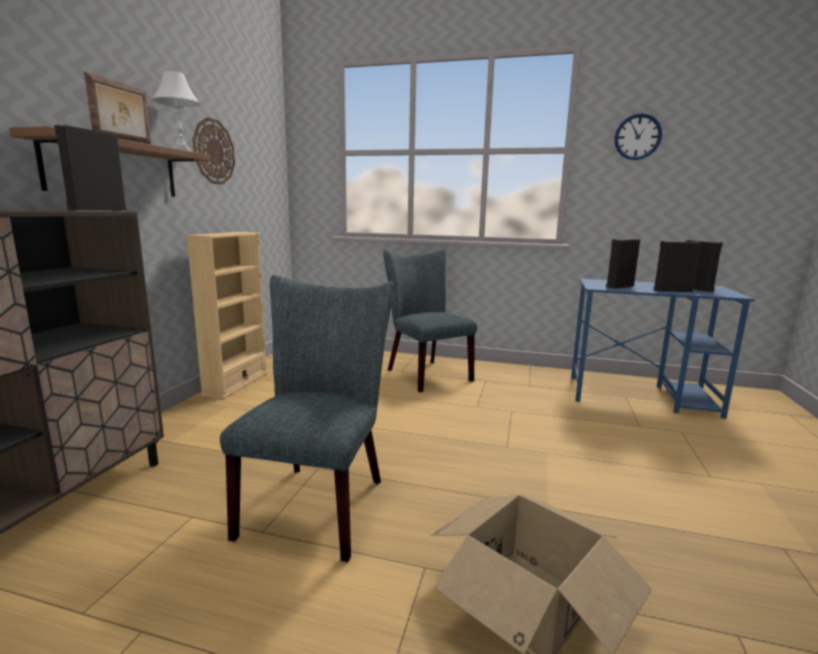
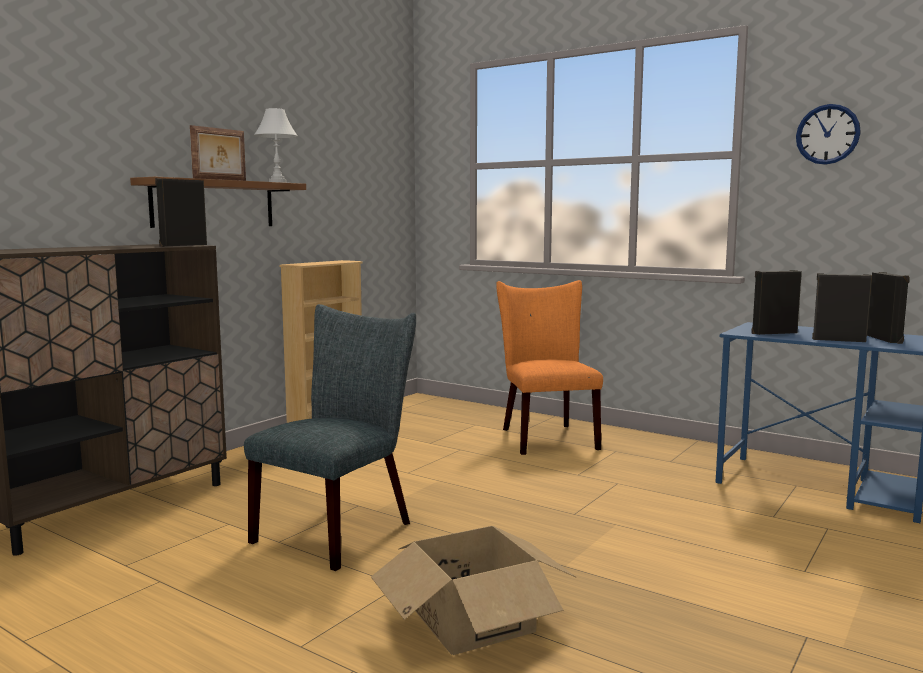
camera: 20 degrees right, 5 degrees down
(214, 152) = (319, 177): wall clock -> none
(424, 373) = (545, 437): grey chair -> orange chair

